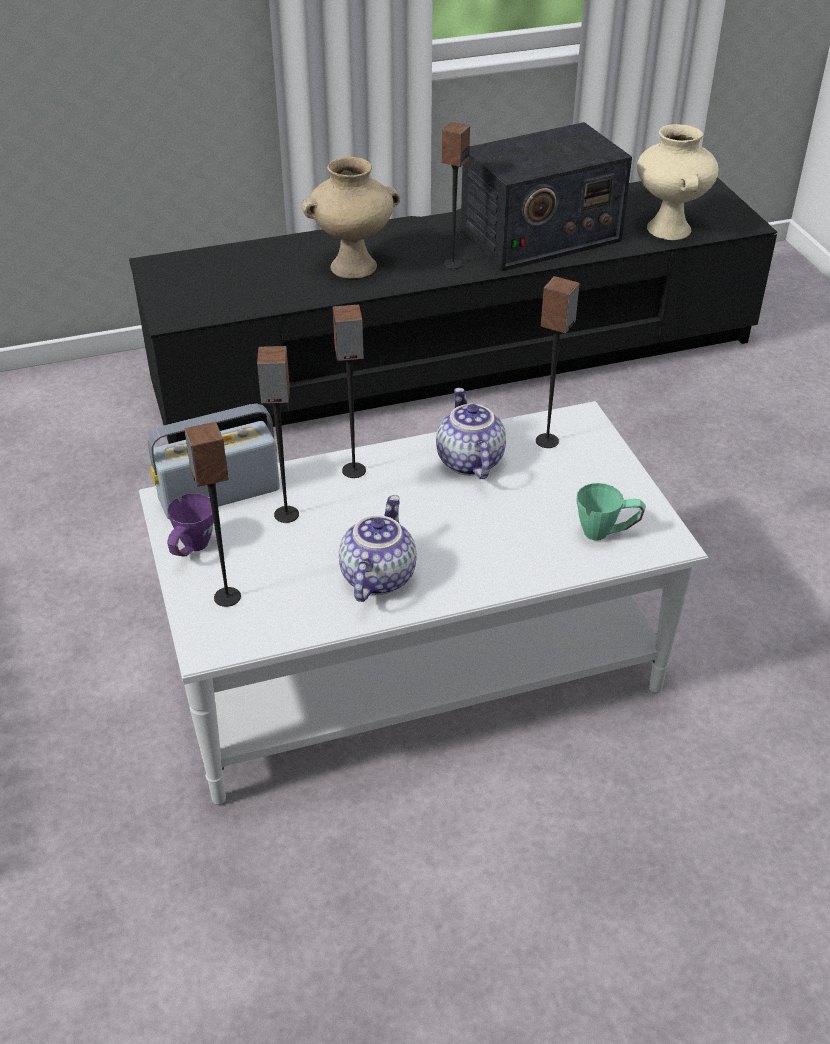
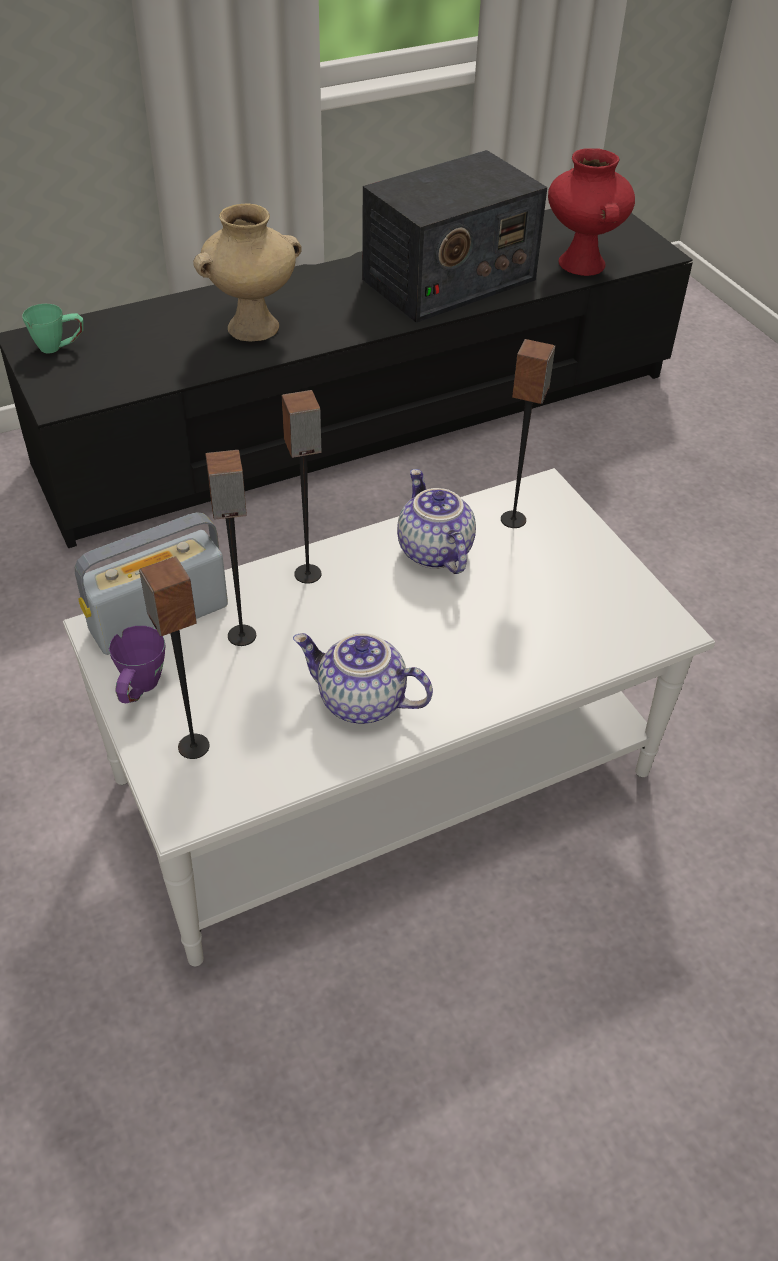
camera: 10 degrees left, 5 degrees up
(376, 576) = (360, 702): teapot -> teapot turned 75 degrees counterclockwise
(452, 264) = (361, 317): speaker -> none
(606, 533) = (602, 624): green mug -> green mug (59, 347)
(667, 229) = (580, 263): beige vase -> red vase

